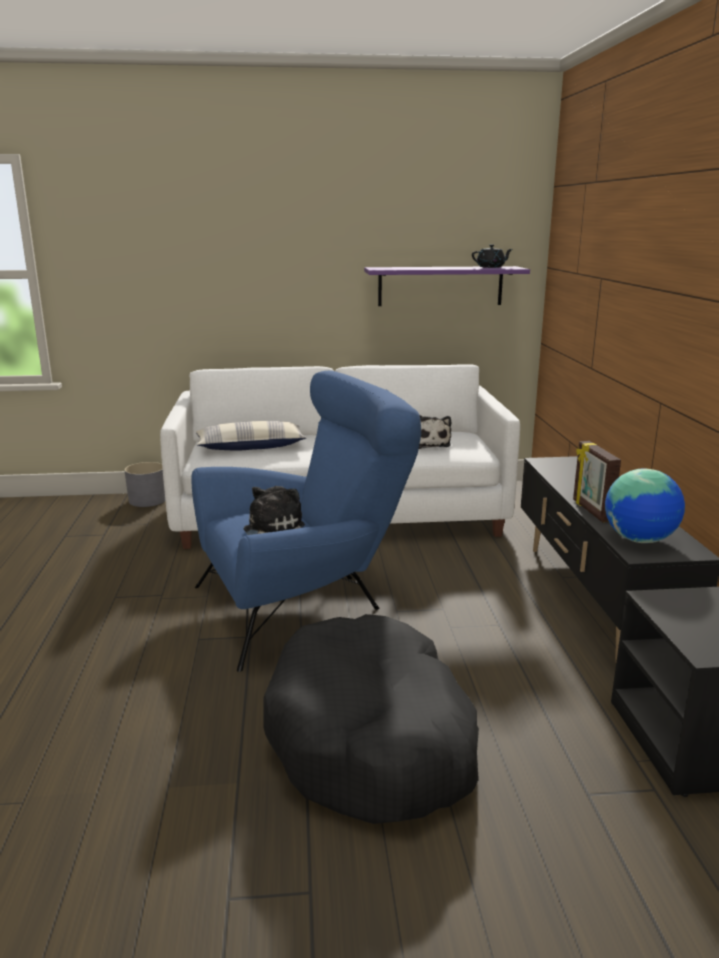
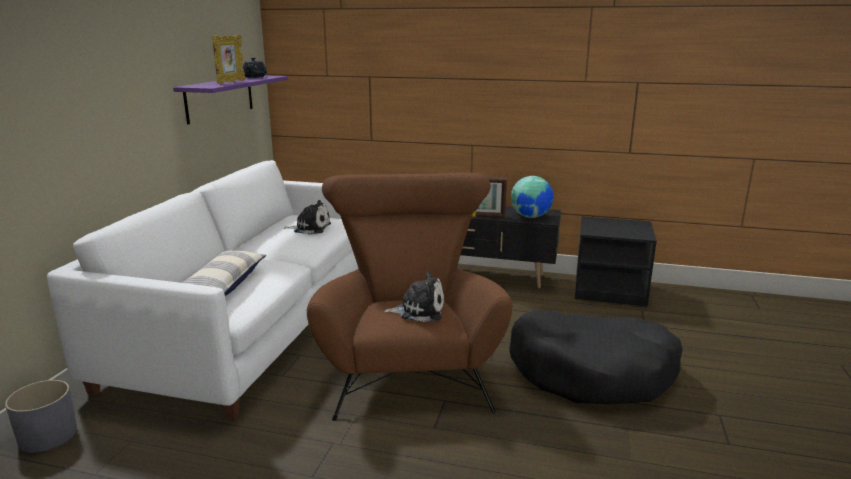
camera: 70 degrees left, 0 degrees up
(271, 529) = (419, 310): plush toy -> plush toy turned 135 degrees clockwise
(304, 604) = (409, 368): blue armchair -> brown armchair
(423, 268) = (231, 82): none -> picture frame

